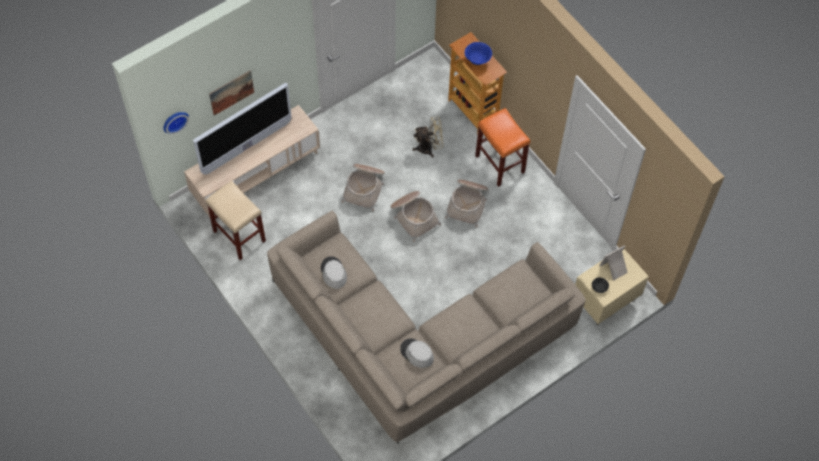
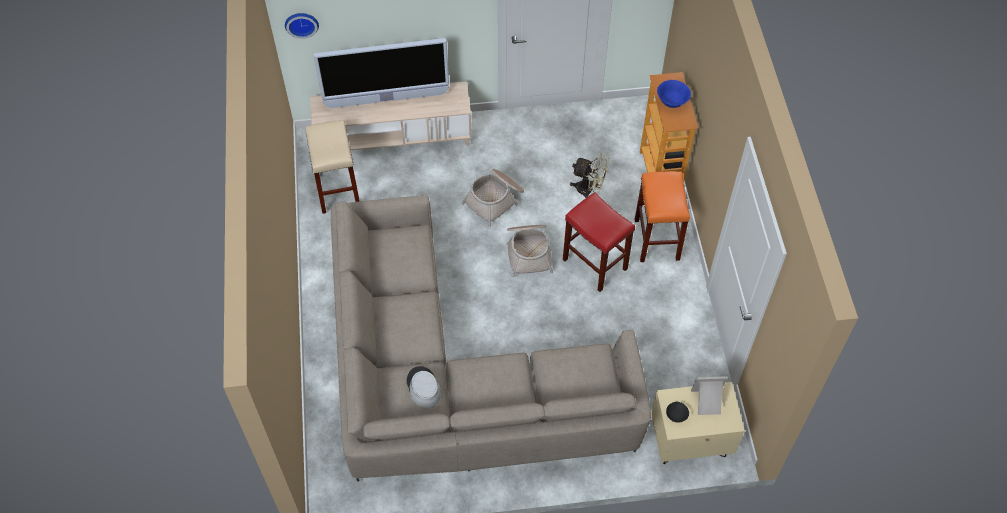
camera: 30 degrees right, 5 degrees down
(231, 92) = (379, 22): picture -> none
(333, 273) = (391, 261): grey hat -> none
(468, 203) = (596, 264): basket -> red stool

